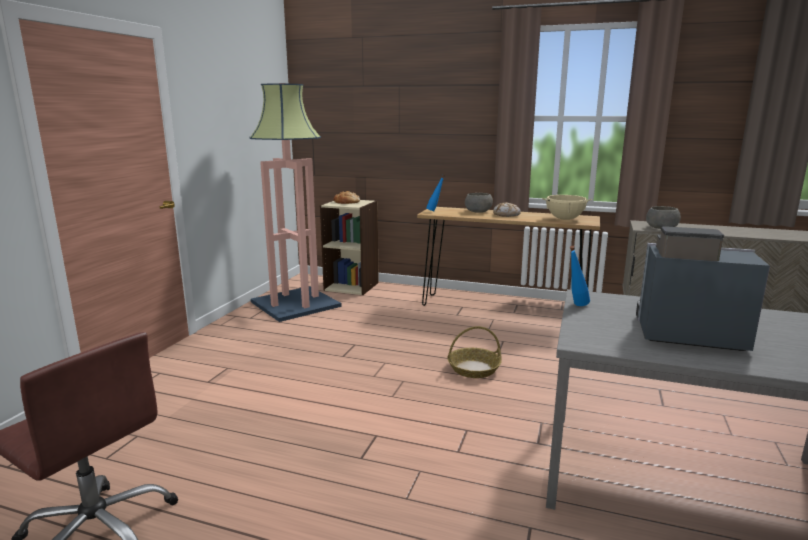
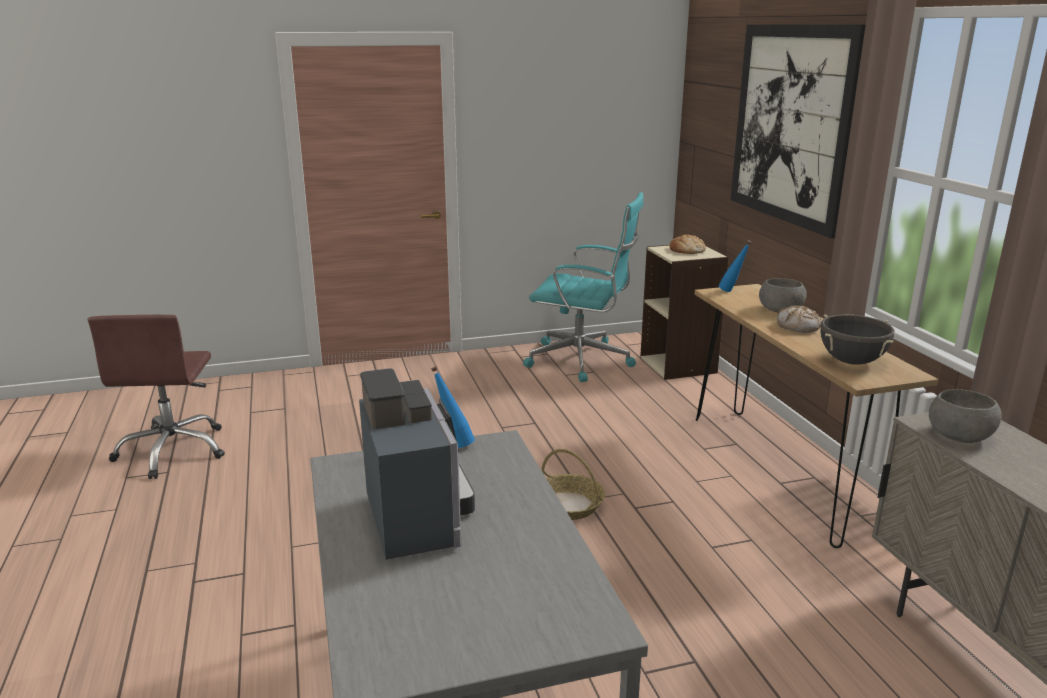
camera: 55 degrees right, 5 degrees up
(296, 304) = (582, 361): floor lamp -> turquoise office chair
(427, 103) = (792, 124): none -> picture
(565, 219) = (851, 362): beige cooking pot -> black cooking pot

